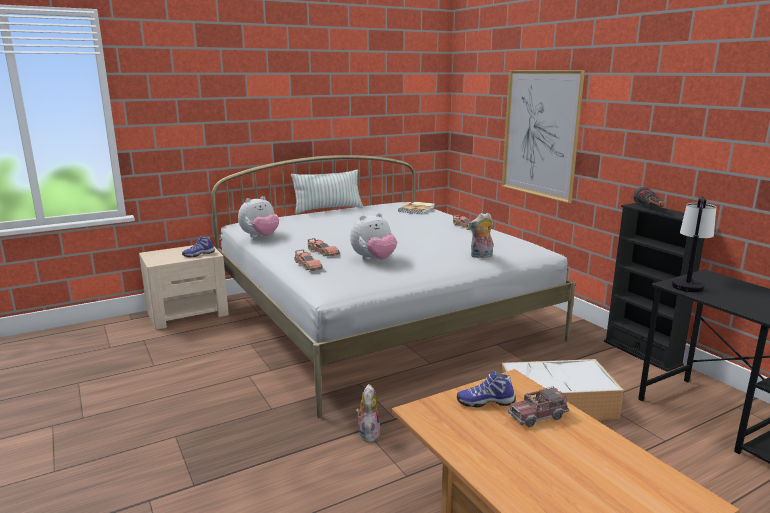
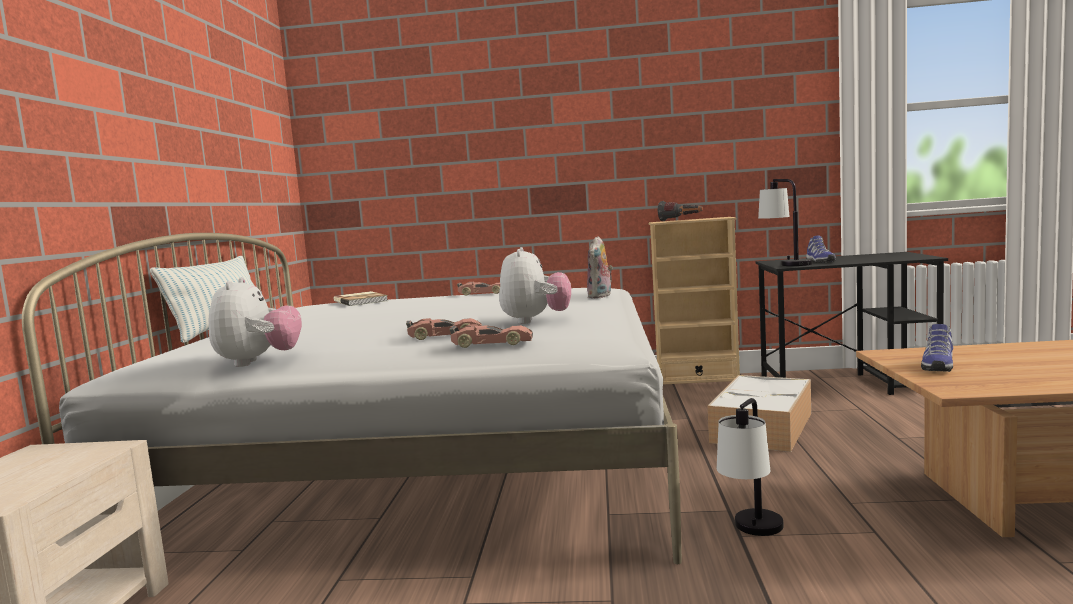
camera: 55 degrees left, 10 degrees down
(198, 254) = (76, 458): shoe -> shoe (819, 261)
(368, 433) = (753, 535): plush toy -> table lamp
(537, 416) = (976, 356): toy truck -> none
(540, 134) = (490, 174): picture -> none
(642, 353) = (697, 379): black bookcase -> beige bookcase

